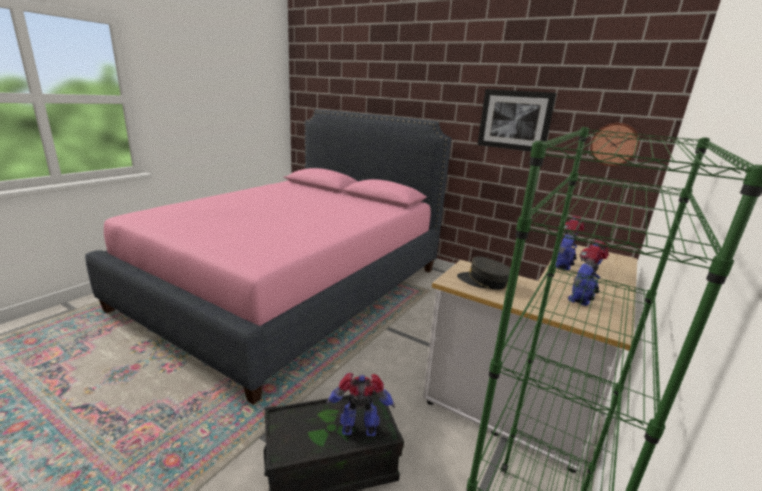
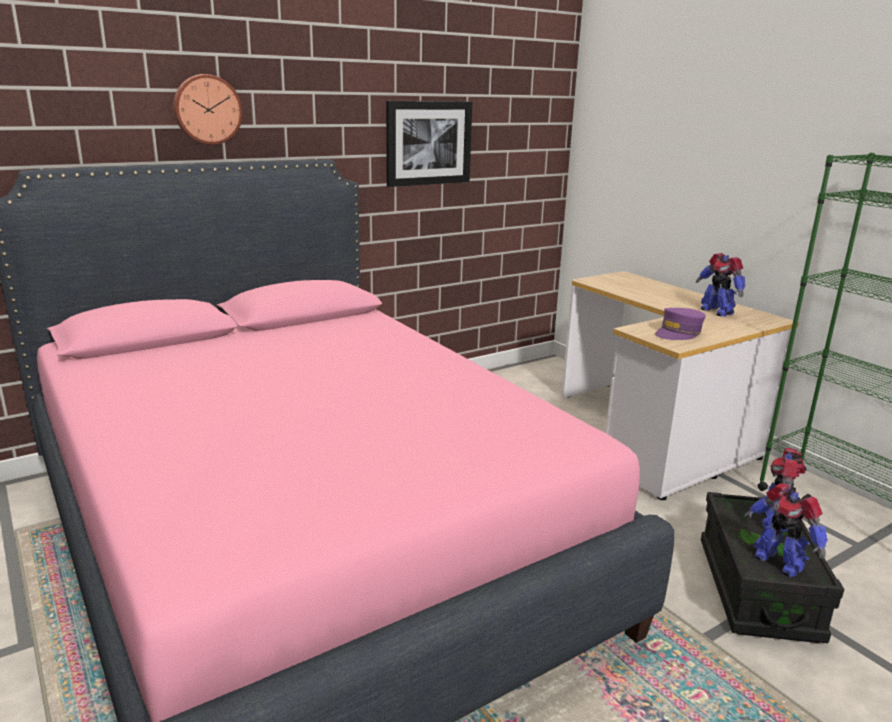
camera: 65 degrees left, 0 degrees up
(483, 281) = (678, 333): grey cap -> purple cap
(563, 265) = (637, 296): toy robot -> toy robot (778, 562)
(614, 144) = (528, 158): wall clock -> wall clock (207, 109)

